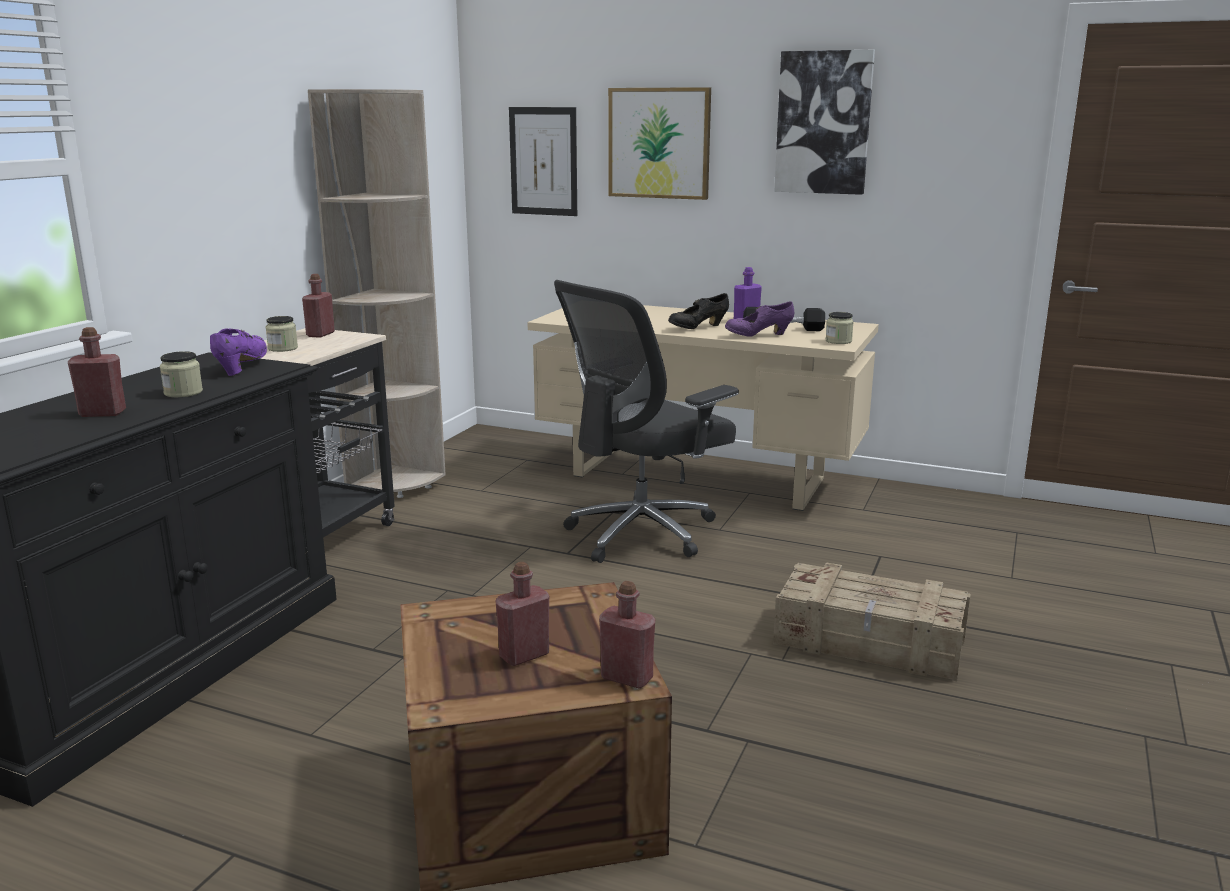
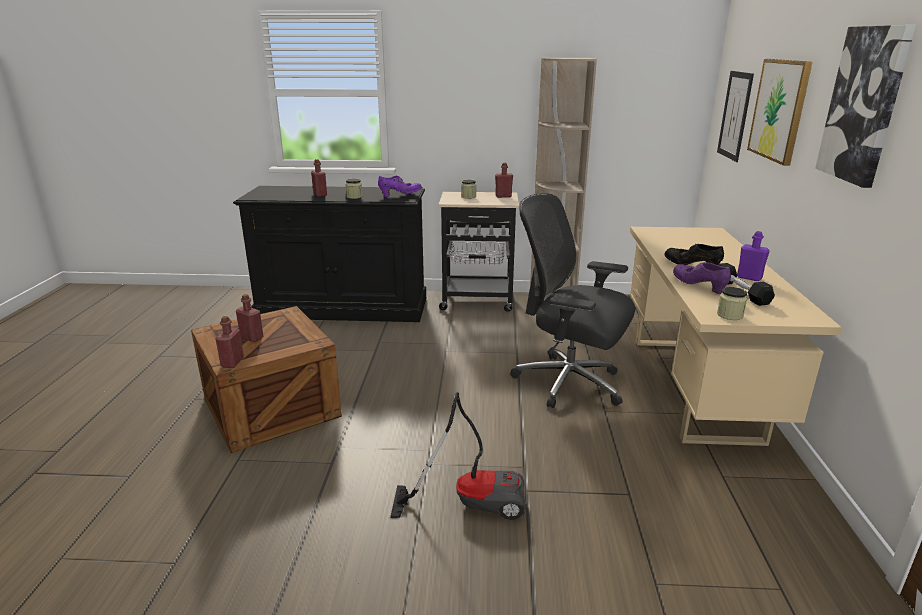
camera: 70 degrees right, 5 degrees up
(870, 643) = (471, 500): crate -> vacuum cleaner

